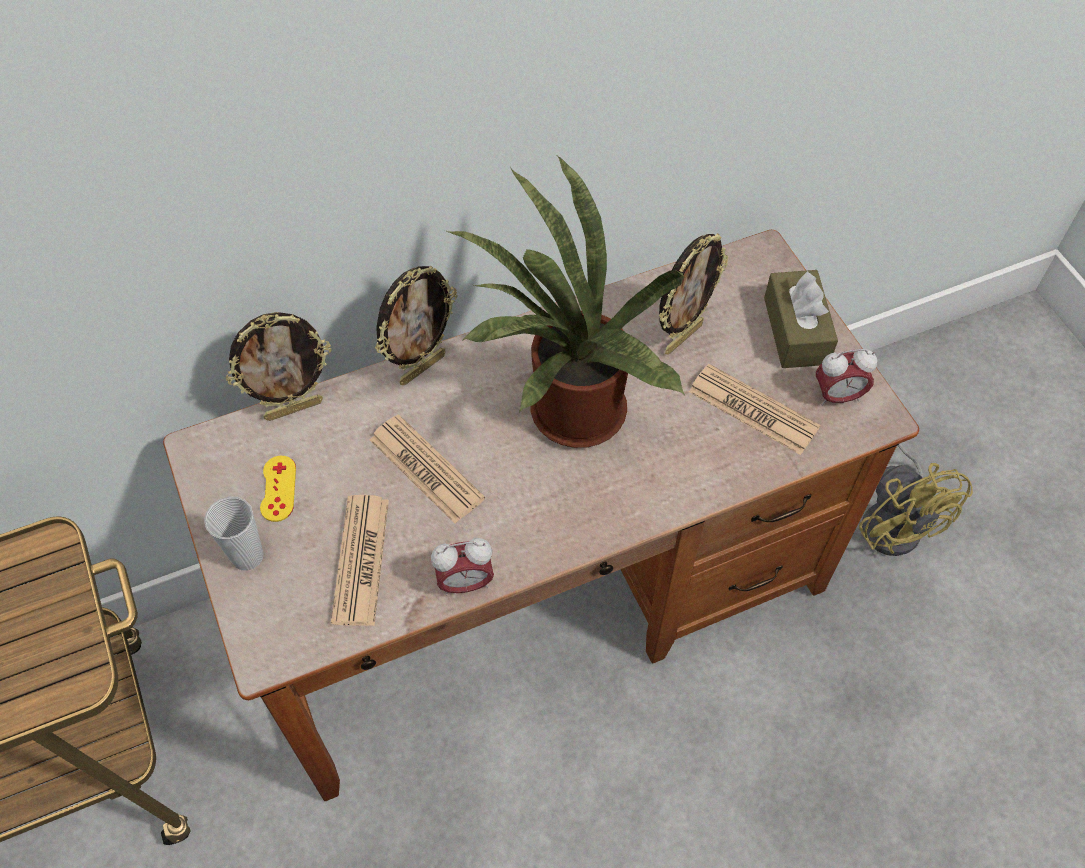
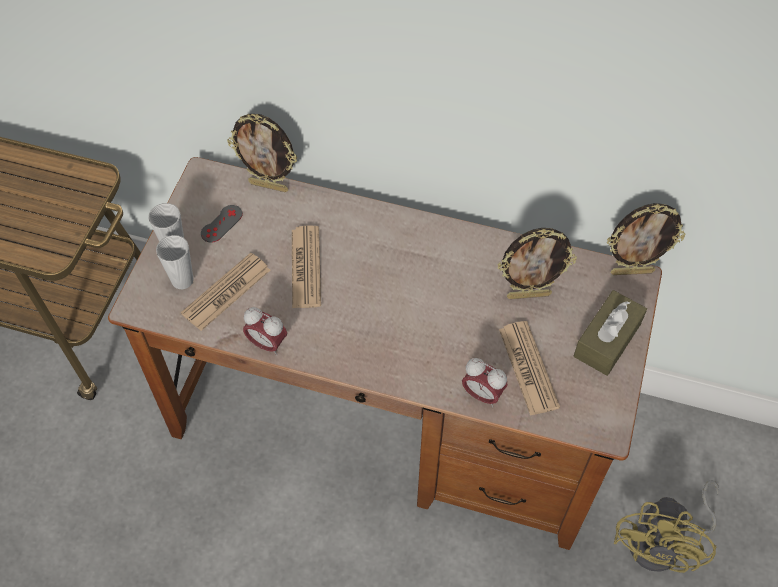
camera: 40 degrees right, 0 degrees up
(278, 488) = (221, 224): yellow game controller -> grey game controller
(294, 585) = (182, 280): none -> cup
(422, 368) = (357, 209): picture frame -> picture frame (632, 271)
(568, 416) = (413, 293): potted plant -> none
(837, 396) = (592, 398): alarm clock -> alarm clock (482, 394)

